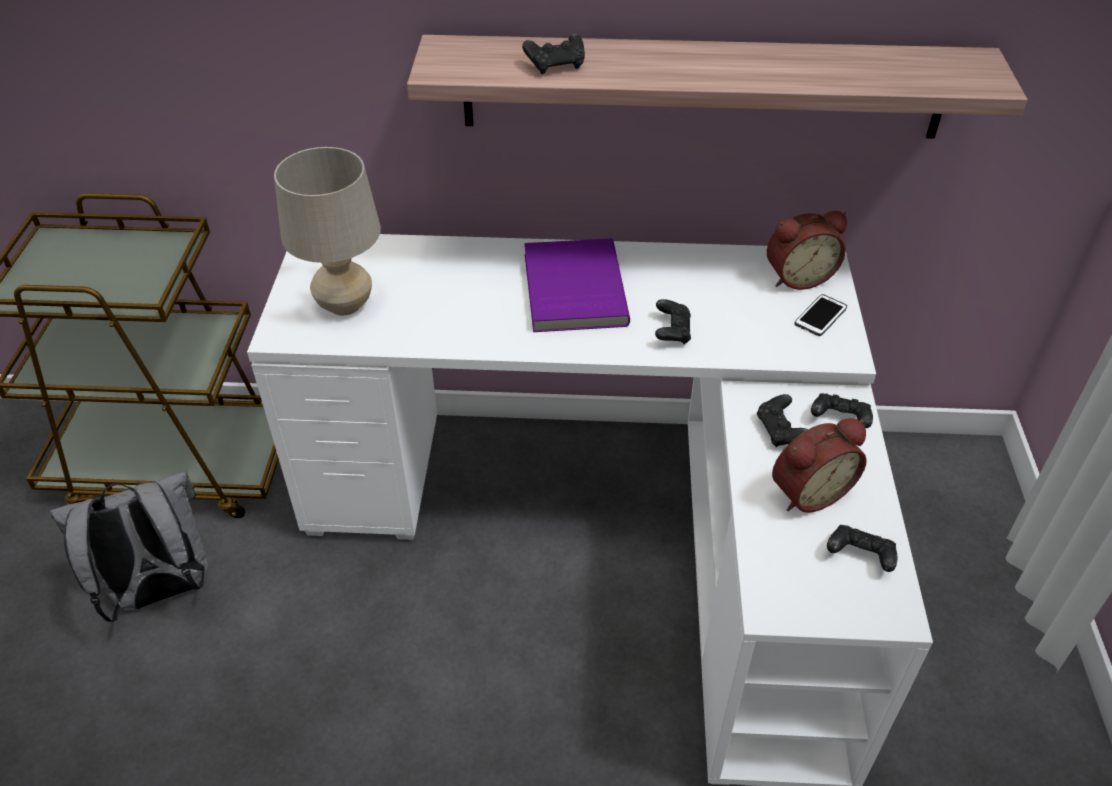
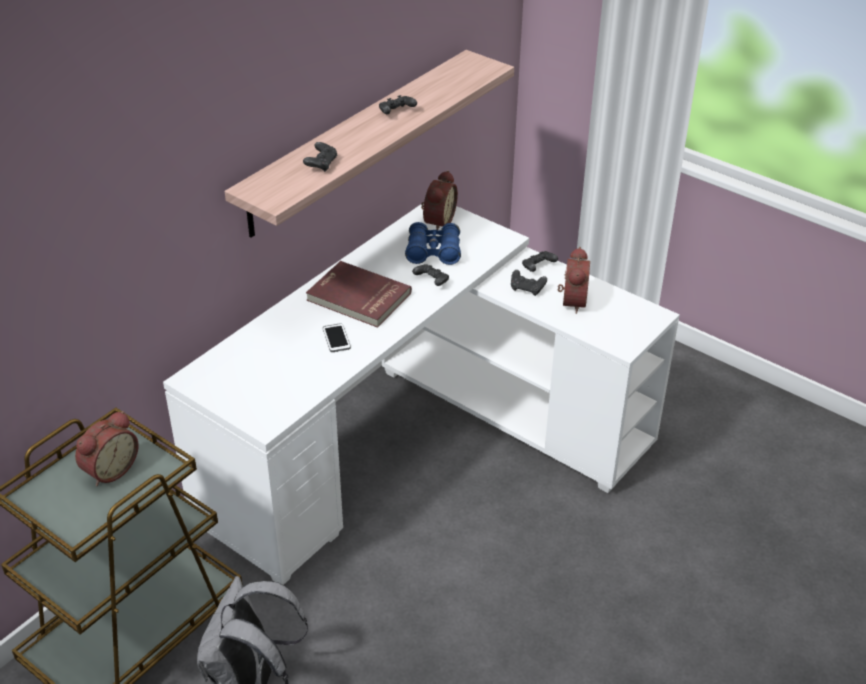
camera: 55 degrees left, 5 degrees down
(124, 265) = (109, 469): none -> alarm clock
(345, 305) = (268, 388): beige table lamp -> none
(571, 289) = (358, 298): purple book -> red book
(732, 304) = (433, 252): none -> blue binoculars
(820, 316) = (473, 231): phone -> phone (336, 338)
(859, 556) = (620, 308): black game controller -> black game controller (396, 113)

